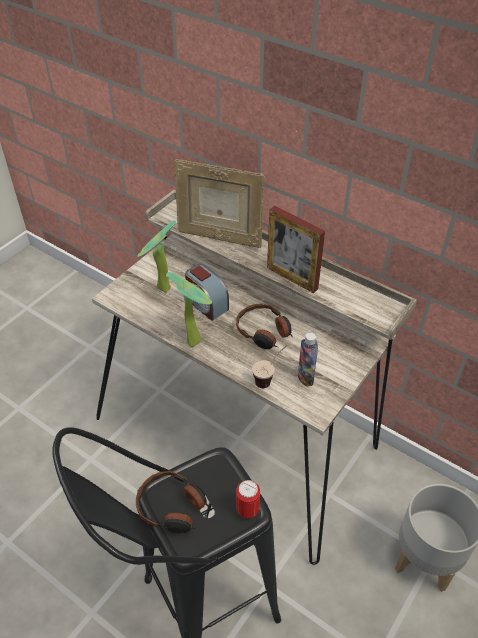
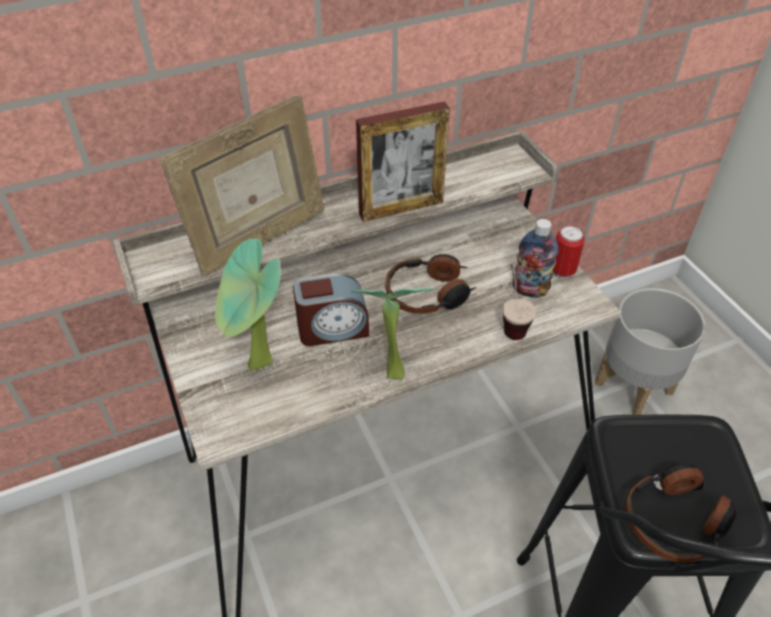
camera: 60 degrees left, 0 degrees up
(247, 510) = (707, 436): can -> can (562, 271)

